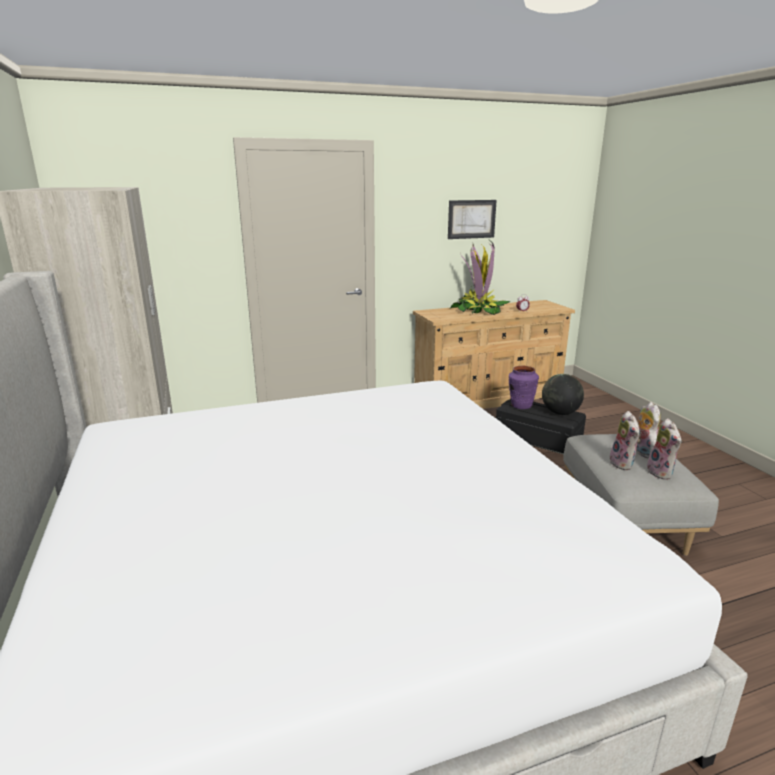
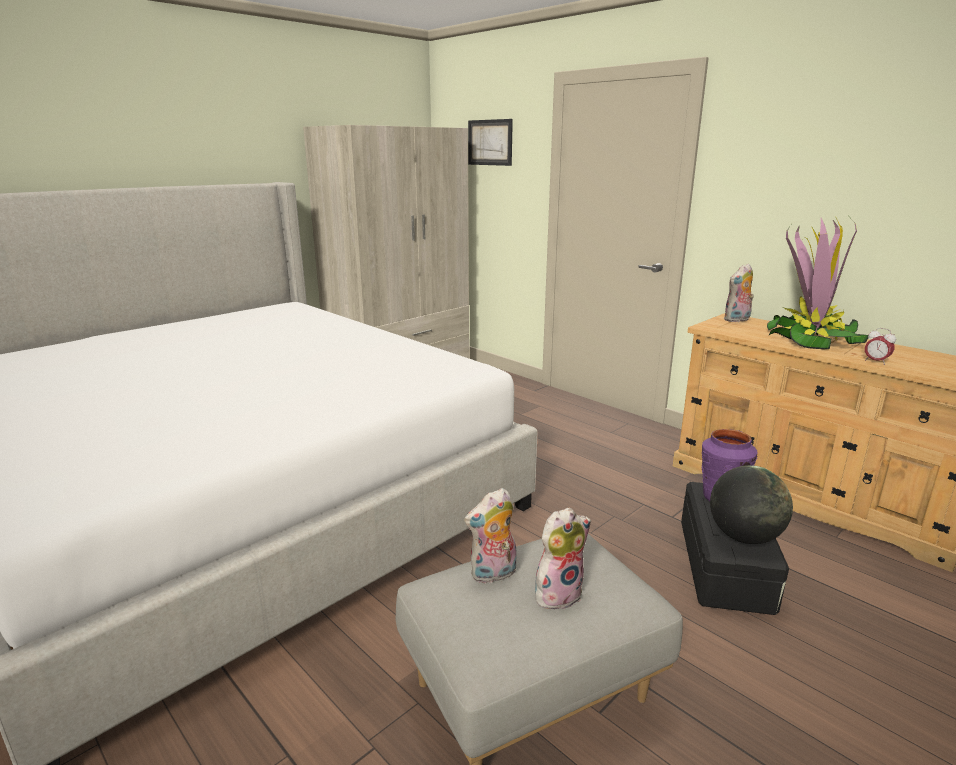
camera: 65 degrees right, 0 degrees up
(471, 219) = (864, 180): picture -> picture (490, 142)
(662, 473) = (488, 617): plush toy -> plush toy (737, 320)

